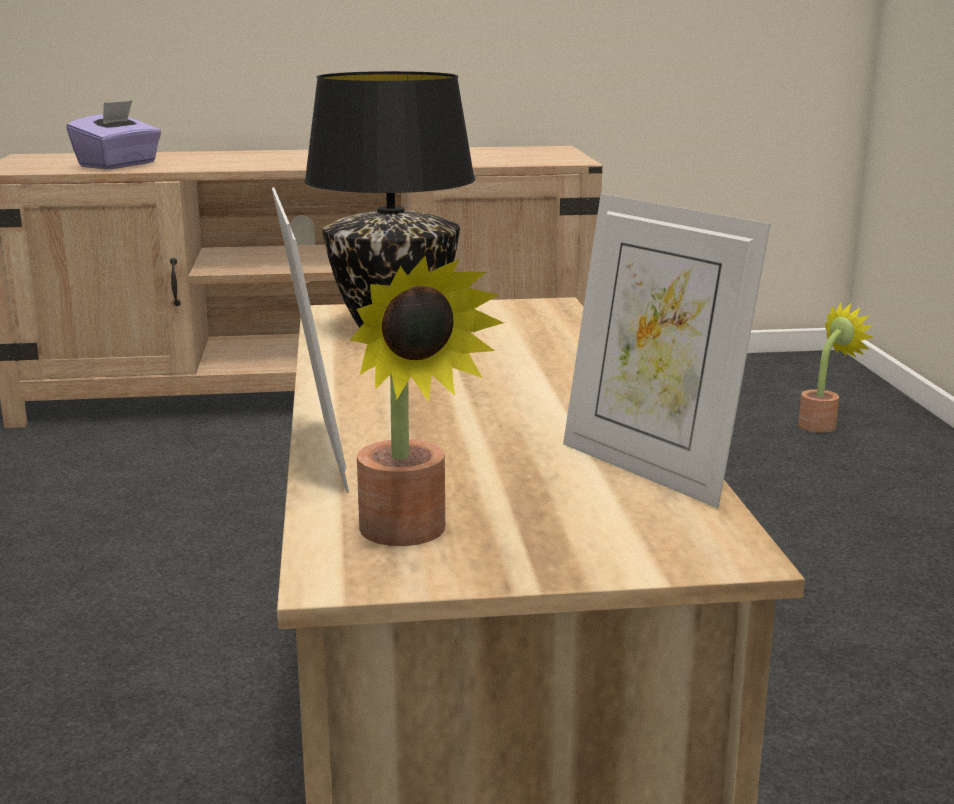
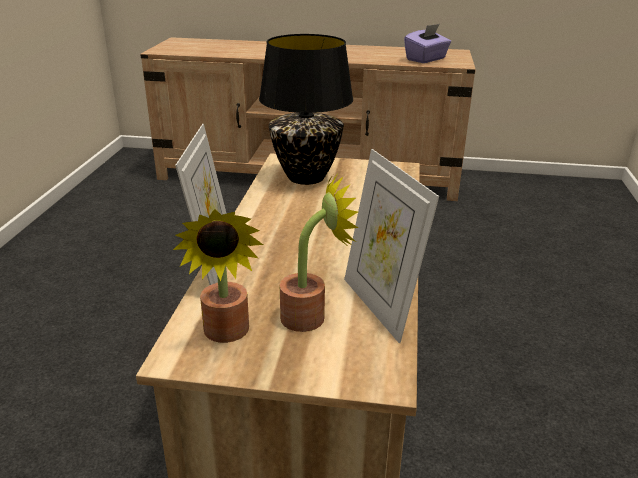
camera: 15 degrees right, 10 degrees up
(118, 165) = (215, 50): purple tissue box -> purple tissue box (426, 59)
(822, 424) = (585, 232): potted plant -> potted plant (311, 316)

